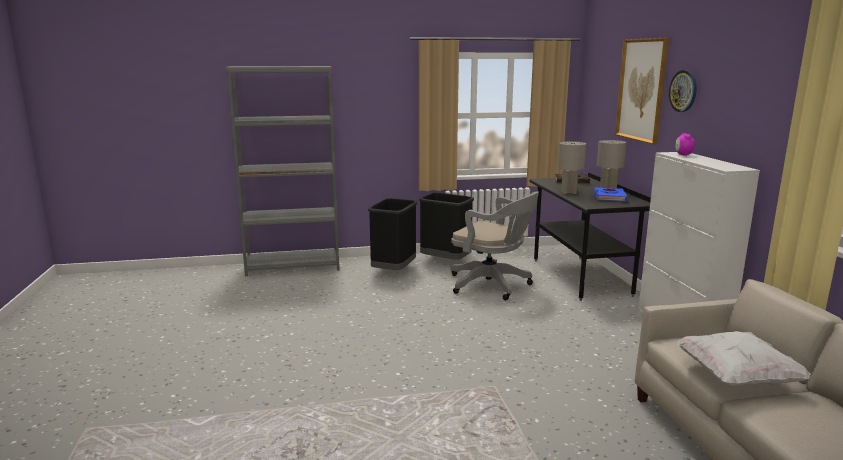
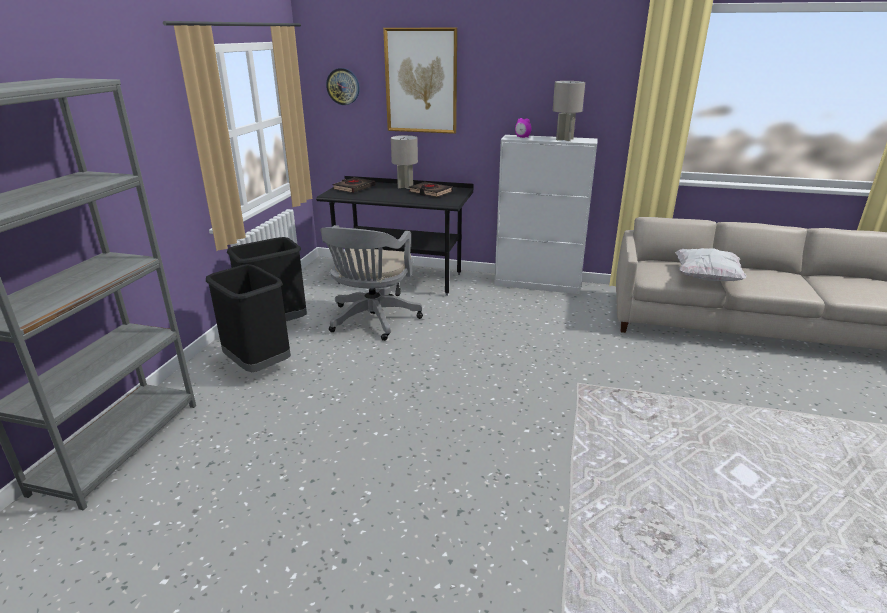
camera: 65 degrees left, 10 degrees up
(492, 285) = (372, 321): grey office chair -> grey office chair turned 135 degrees clockwise
(568, 192) = (394, 198): grey table lamp -> grey table lamp (565, 139)
(609, 197) = (430, 192): blue book -> black book
(683, 91) = (488, 79): wall clock -> wall clock (343, 86)

